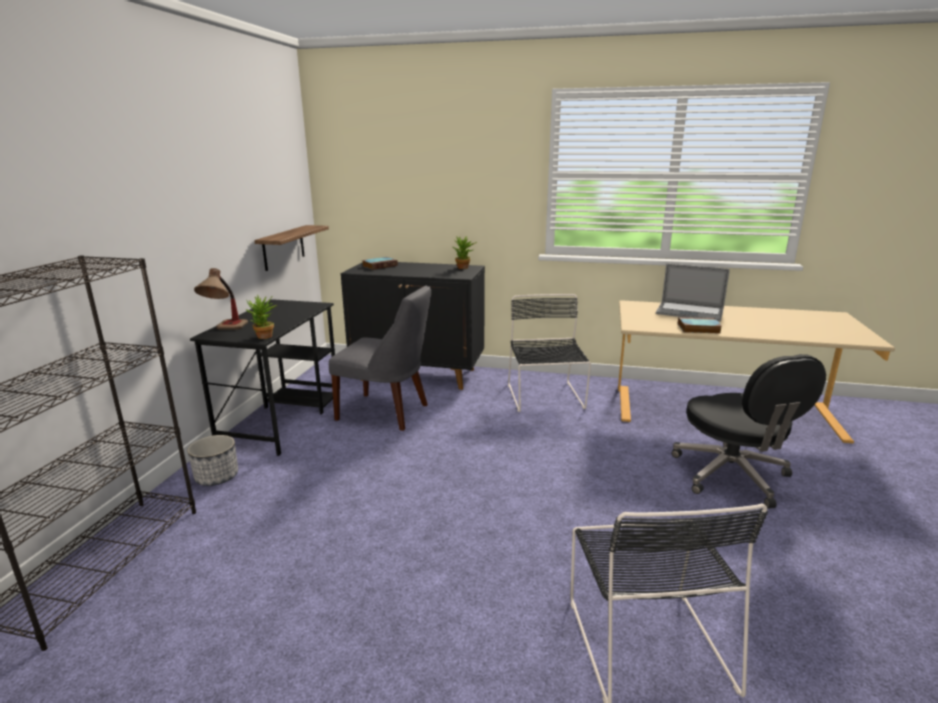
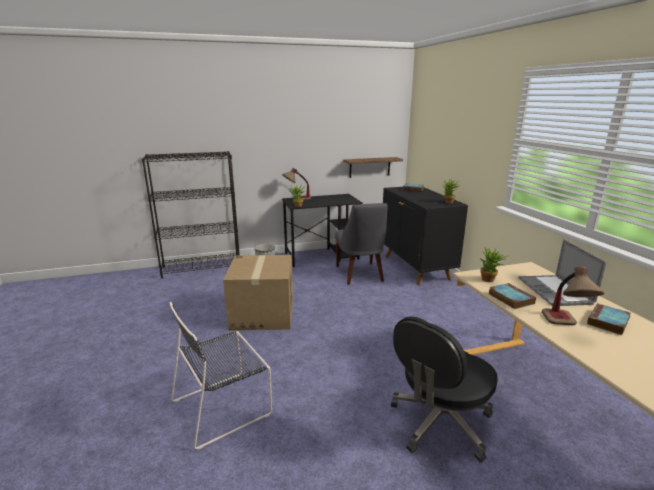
camera: 60 degrees right, 0 degrees up
(407, 530) = (263, 314): none -> cardboard box
(545, 398) = (450, 314): black chair -> none
(653, 323) = (489, 280): none -> potted plant
(756, 317) = (608, 322): none -> book
(760, 329) = (565, 326): none -> table lamp

